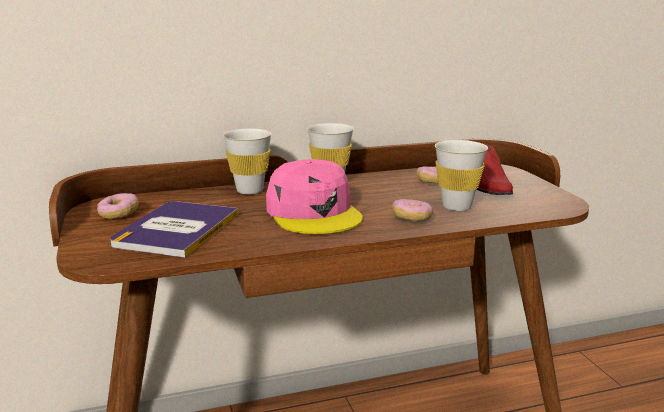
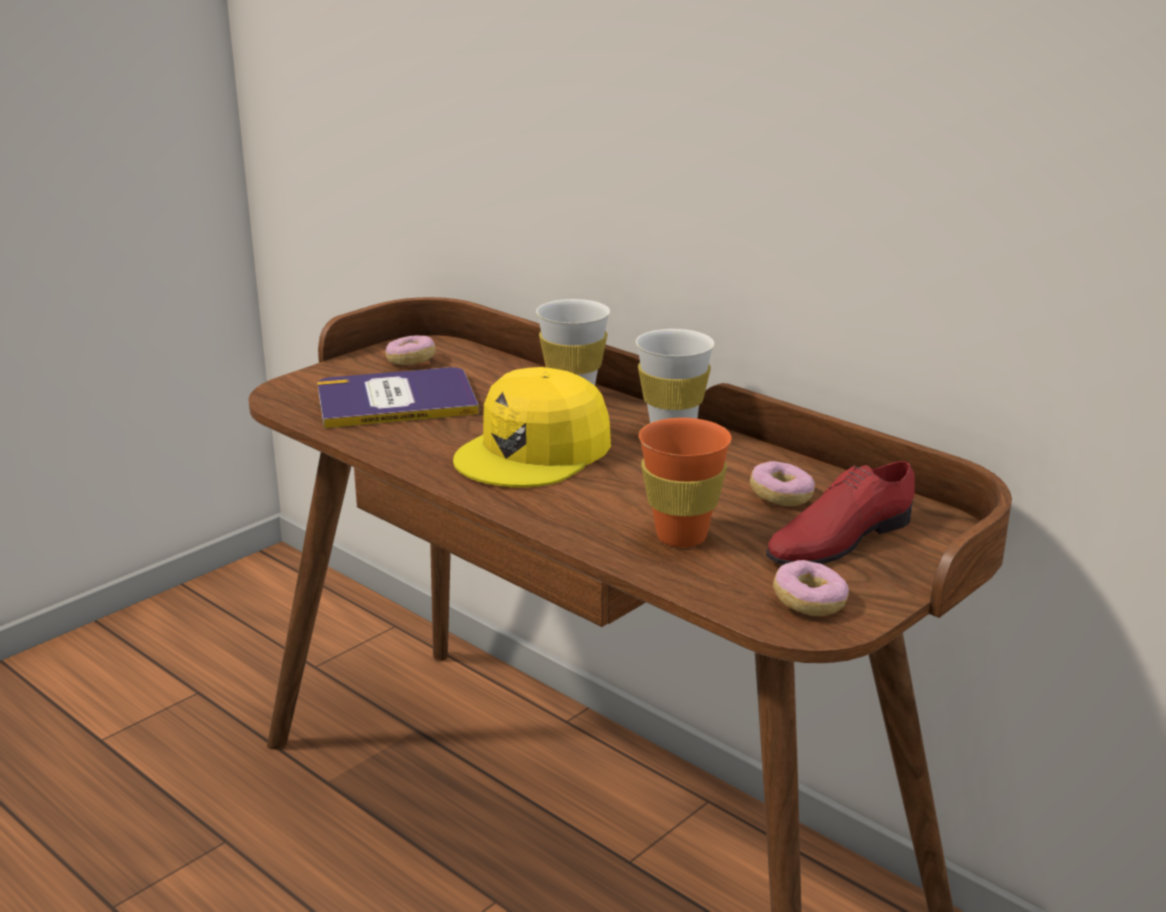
camera: 60 degrees right, 5 degrees up
(314, 213) = (535, 452): pink cap -> yellow cap
(411, 218) = (587, 515): donut -> donut (809, 603)
(456, 207) = (681, 536): white cup -> orange cup

